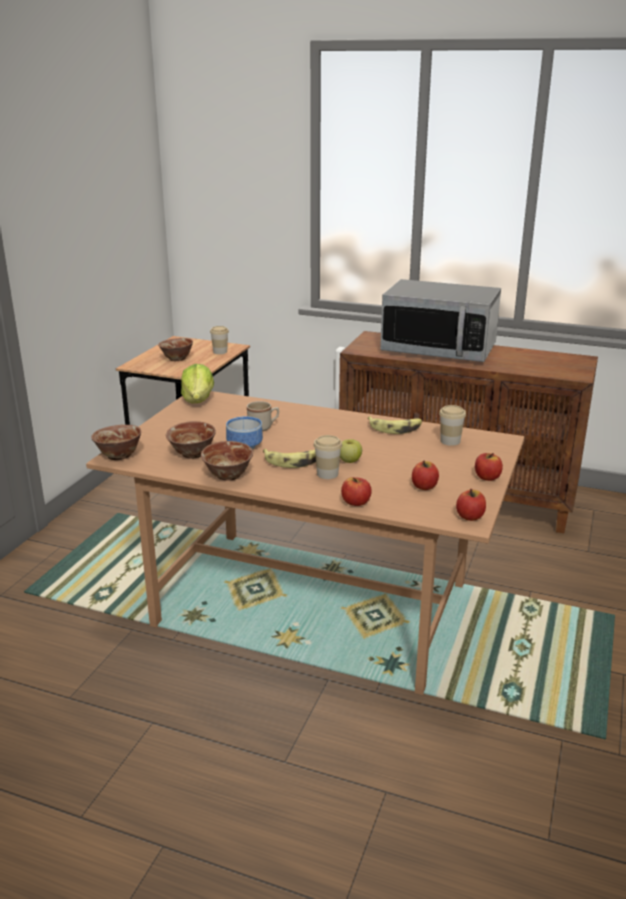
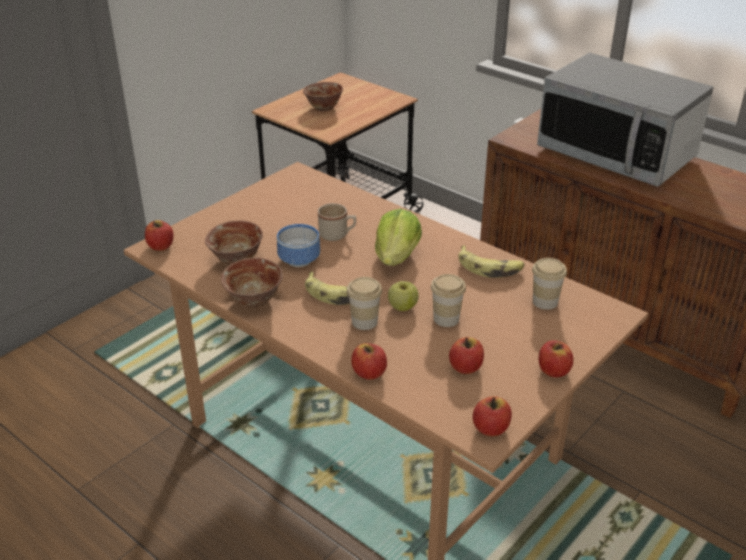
camera: 20 degrees right, 10 degrees up
(119, 456) = (161, 246): bowl -> apple
(198, 400) = (292, 181): lettuce -> lettuce (397, 257)
(220, 352) = (377, 104): cup -> cup (446, 319)

